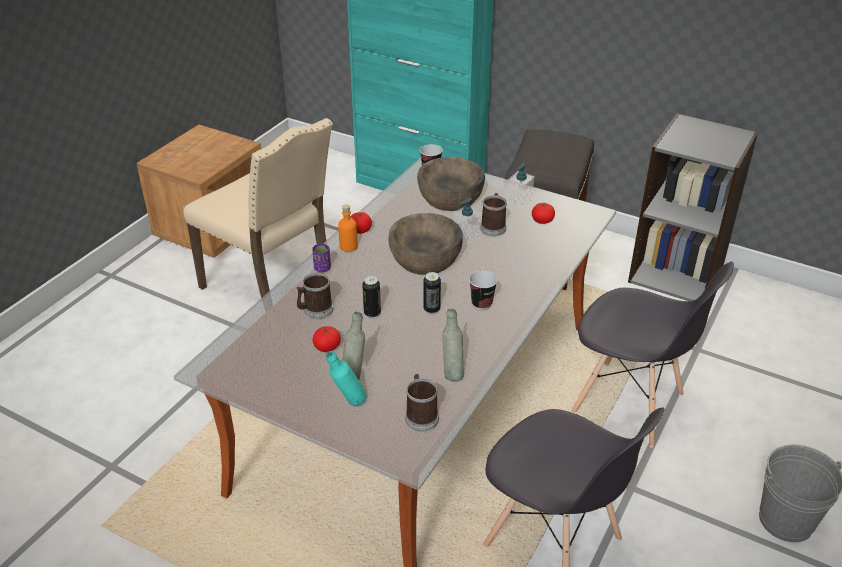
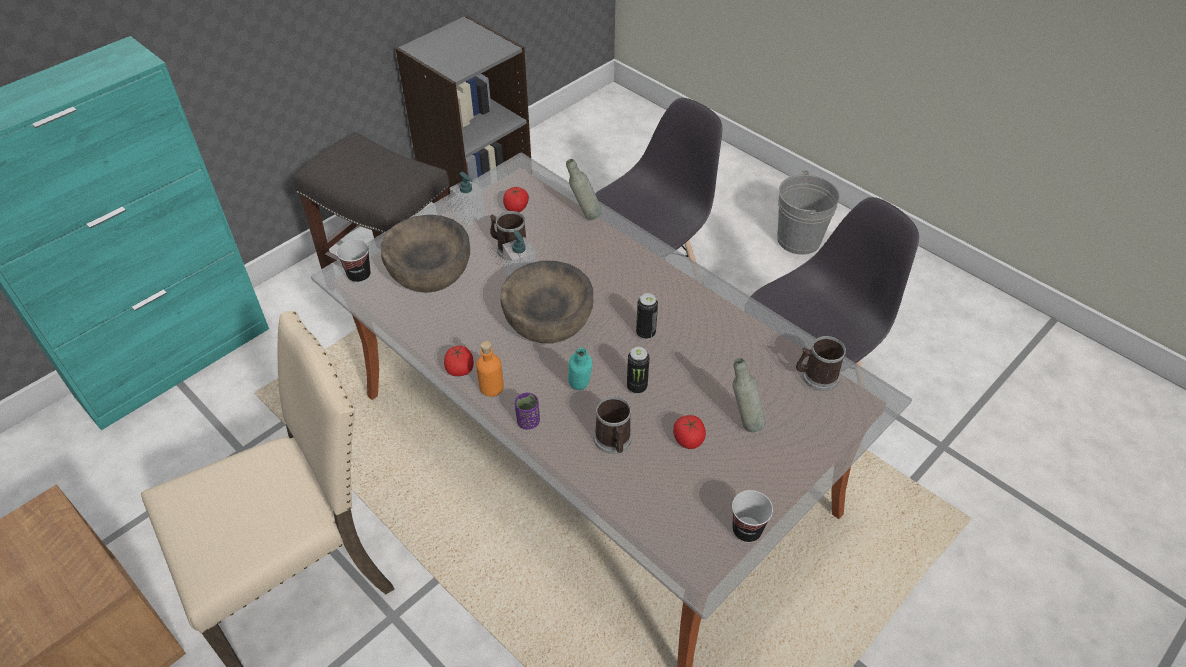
camera: 75 degrees left, 10 degrees up
(348, 404) = (789, 435): turquoise bottle -> turquoise bottle (580, 392)
(452, 373) = (755, 338): grey bottle -> grey bottle (584, 216)
(481, 303) = (648, 290): cup -> cup (746, 530)

